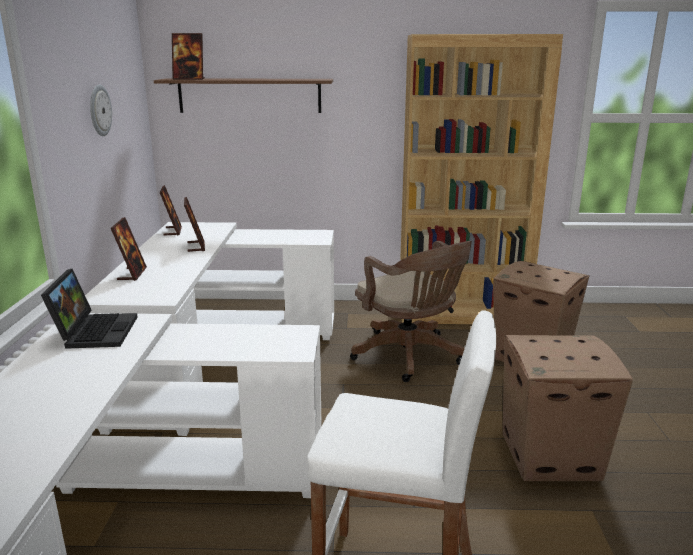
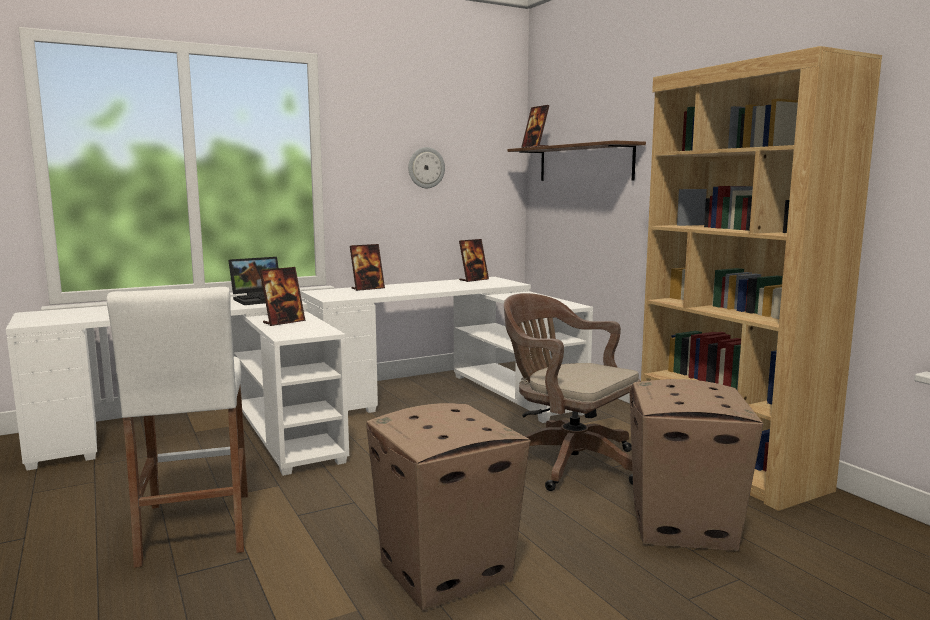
camera: 60 degrees right, 10 degrees down
(196, 247) = (448, 287): picture frame -> picture frame (283, 322)
(410, 356) = (566, 461): brown office chair -> brown office chair turned 105 degrees clockwise

